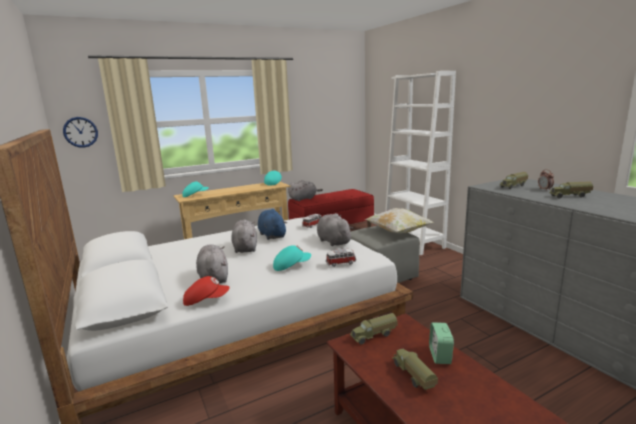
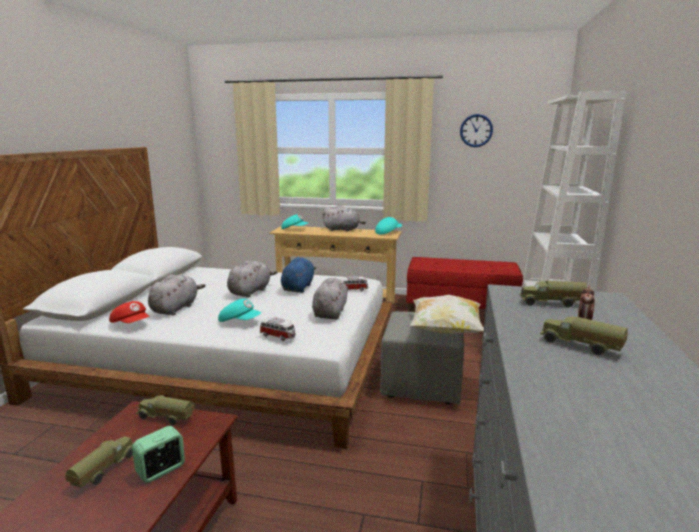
camera: 40 degrees right, 0 degrees up
(80, 132) = (218, 152): wall clock -> wall clock (476, 130)
(304, 199) = (429, 260): grey plush toy -> grey plush toy (343, 230)

